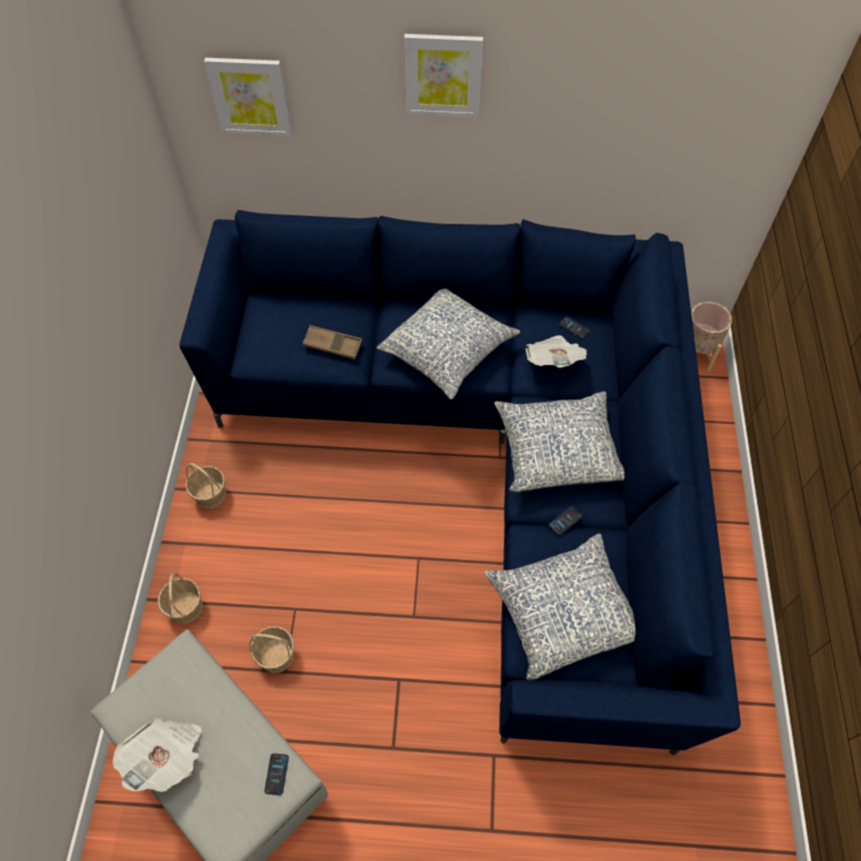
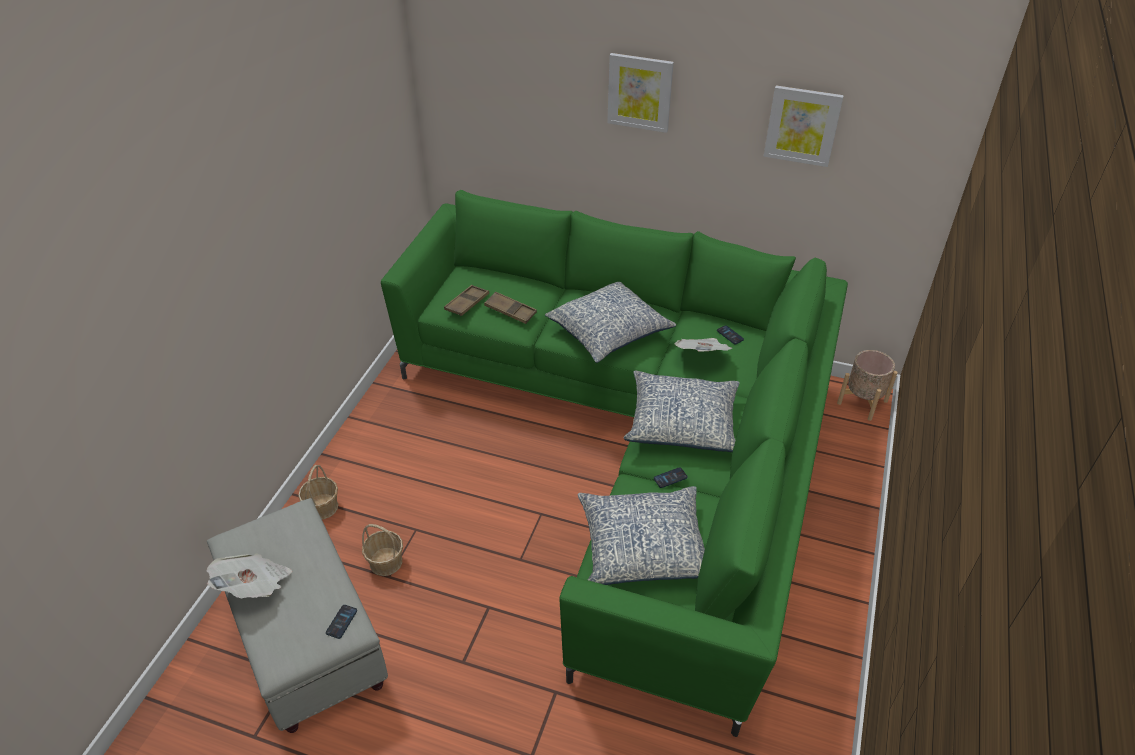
camera: 15 degrees right, 15 degrees down
(210, 494) = (376, 426): basket -> none
(250, 96) = (486, 94): picture -> picture (802, 125)
(281, 345) = (467, 303): none -> brown tray
(491, 453) = (637, 445): blue sofa -> green sofa

